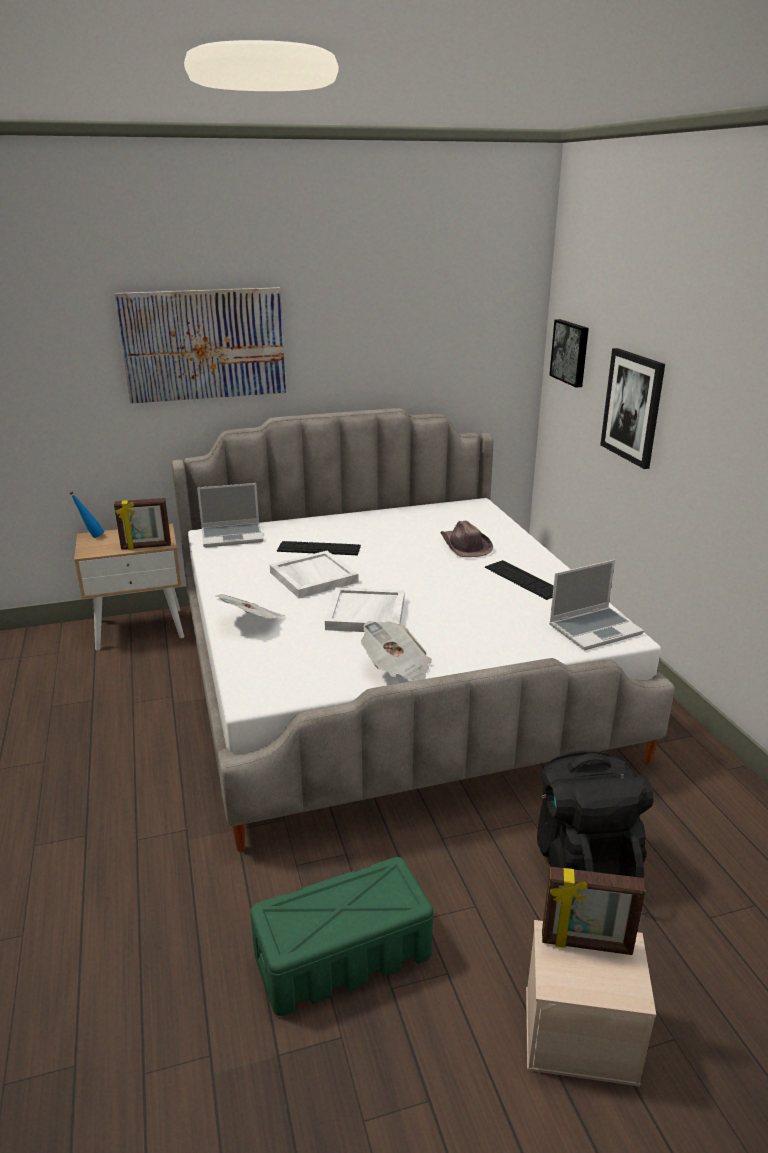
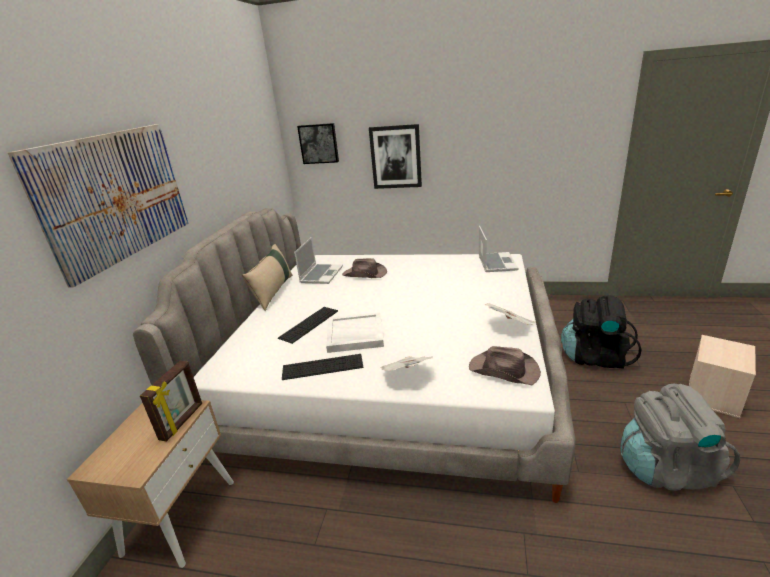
camera: 60 degrees left, 0 degrees up
(91, 537) = (96, 465): blue bottle -> none
(233, 536) = (234, 361): laptop -> laptop (321, 274)
(288, 678) = (504, 370): none -> brown hat
(342, 956) = (666, 469): green storage box -> grey backpack
(366, 614) = (430, 323): white tray -> none
(375, 510) = (273, 292): none -> beige pillow
(523, 579) = (426, 267): keyboard -> keyboard (322, 367)
(586, 944) = (713, 350): picture frame -> none

